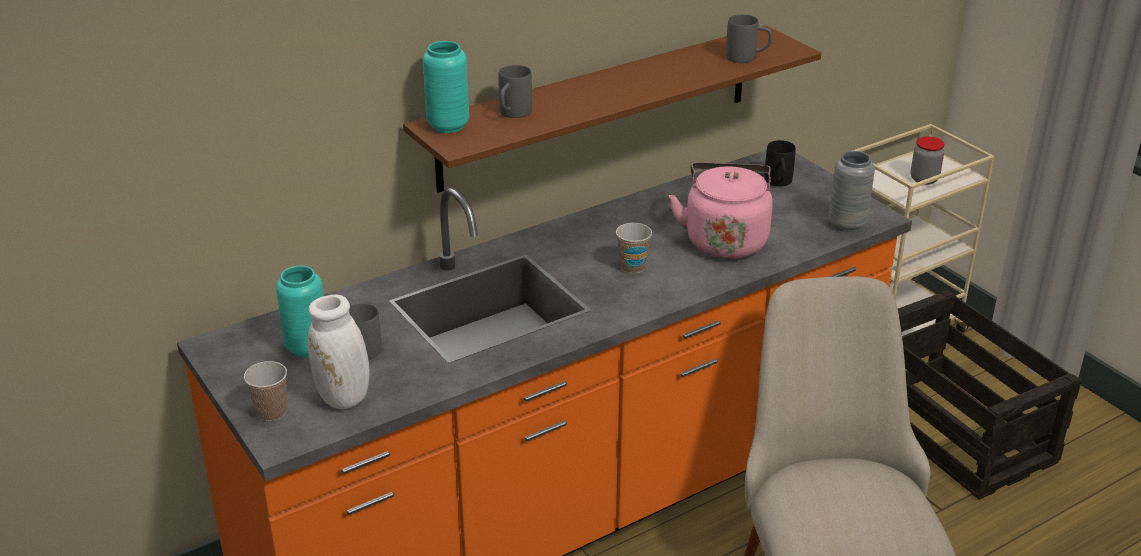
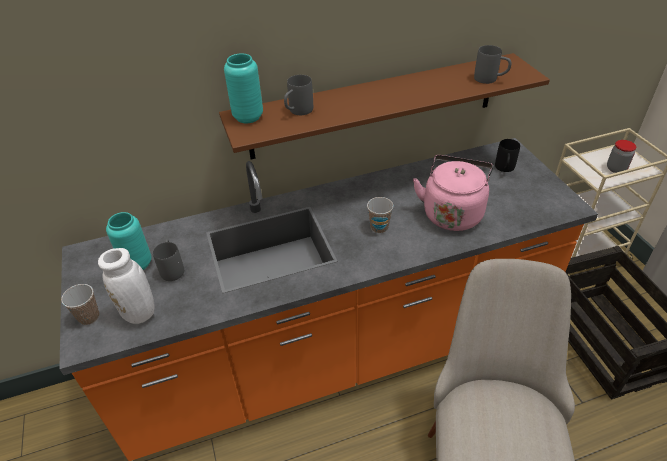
camera: 15 degrees right, 10 degrees up
(847, 224) = (547, 211): grey vase -> none

